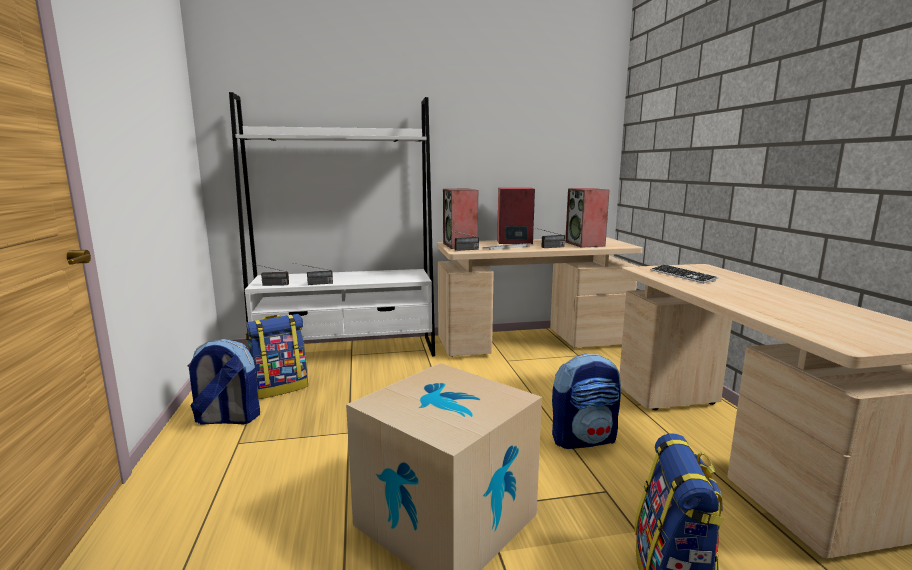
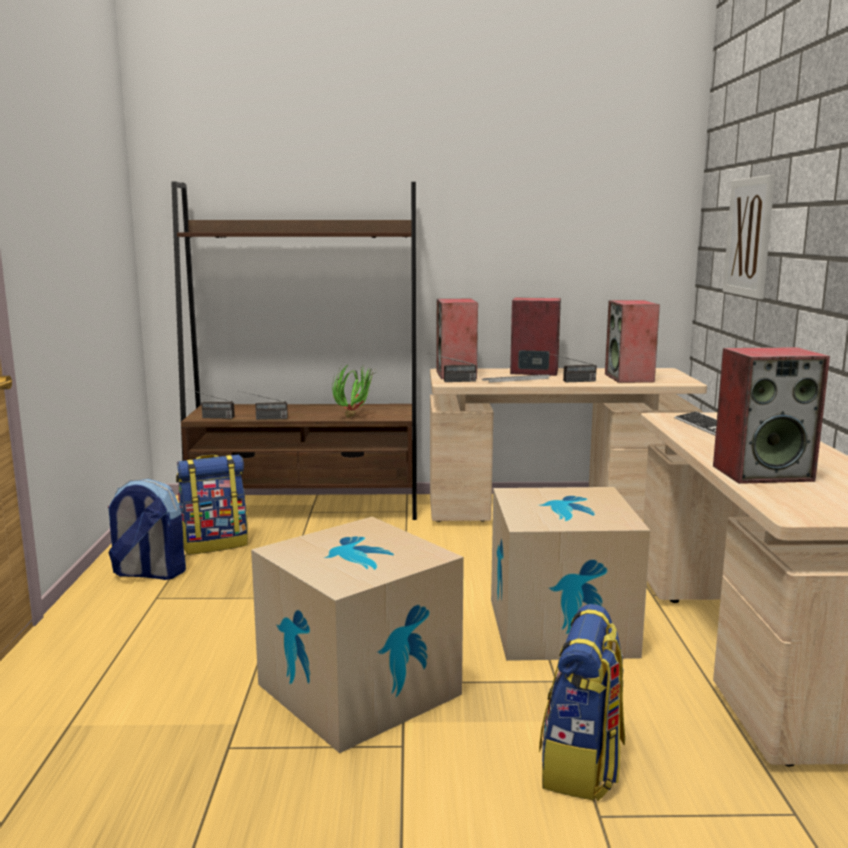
camera: 10 degrees right, 0 degrees up
(347, 352) = (306, 508): white bookcase -> brown bookcase
(386, 279) = (355, 416): none -> potted plant
(584, 439) = (560, 627): backpack -> cardboard box
(677, 138) = (749, 237): none -> picture
(771, 309) = (763, 473): none -> speaker

